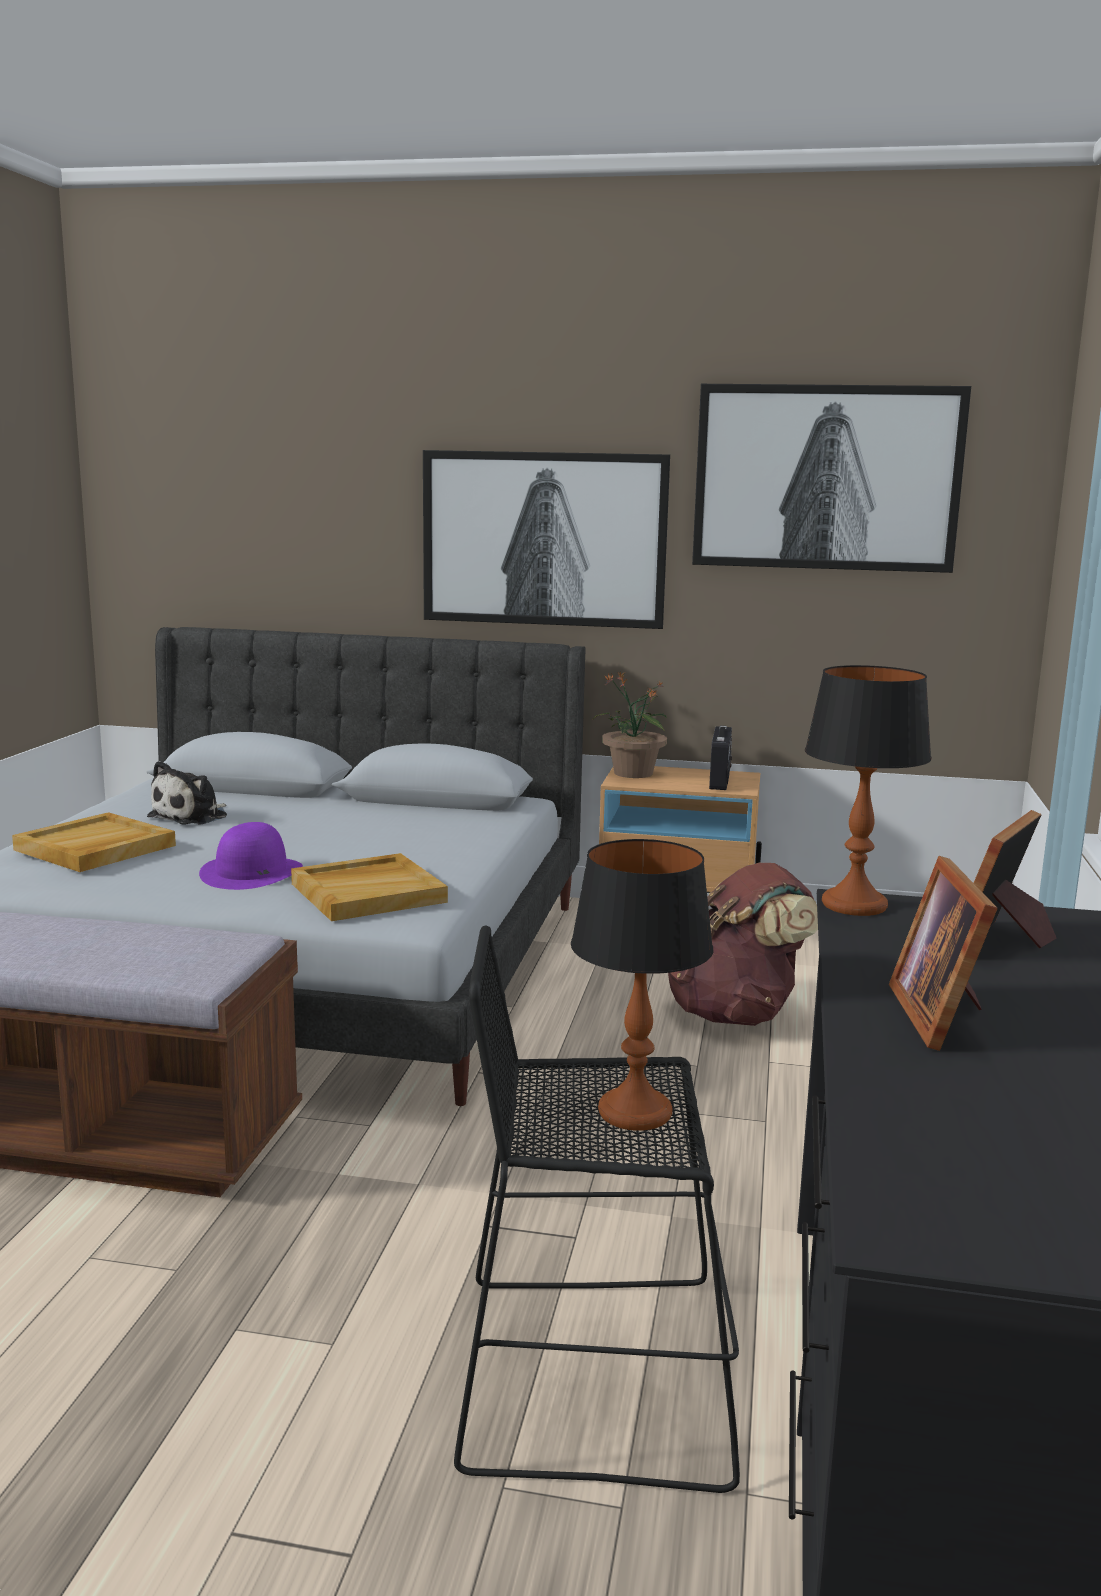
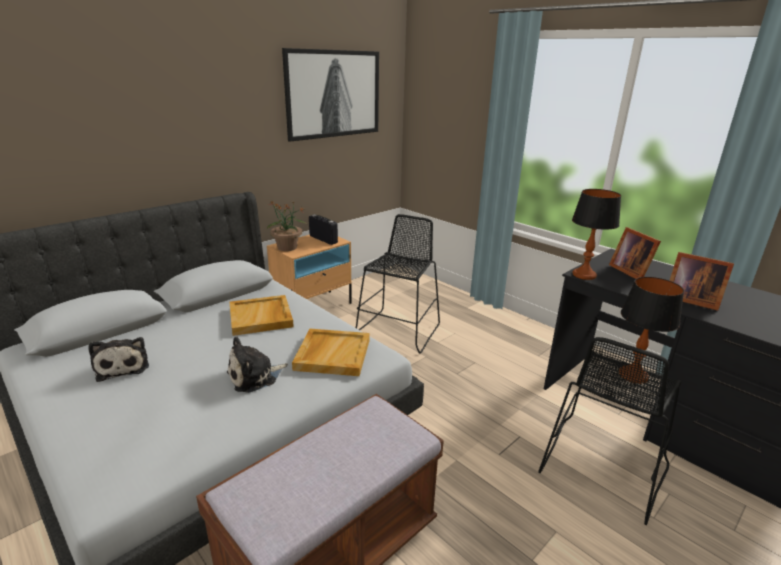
camera: 55 degrees left, 10 degrees up
(95, 848) = (136, 418): beige tray -> beige tray (261, 317)
(251, 872) = (255, 376): purple hat -> plush toy
(544, 539) = (213, 137): picture -> none
(736, 1014) = (398, 331): brown backpack -> black stool

